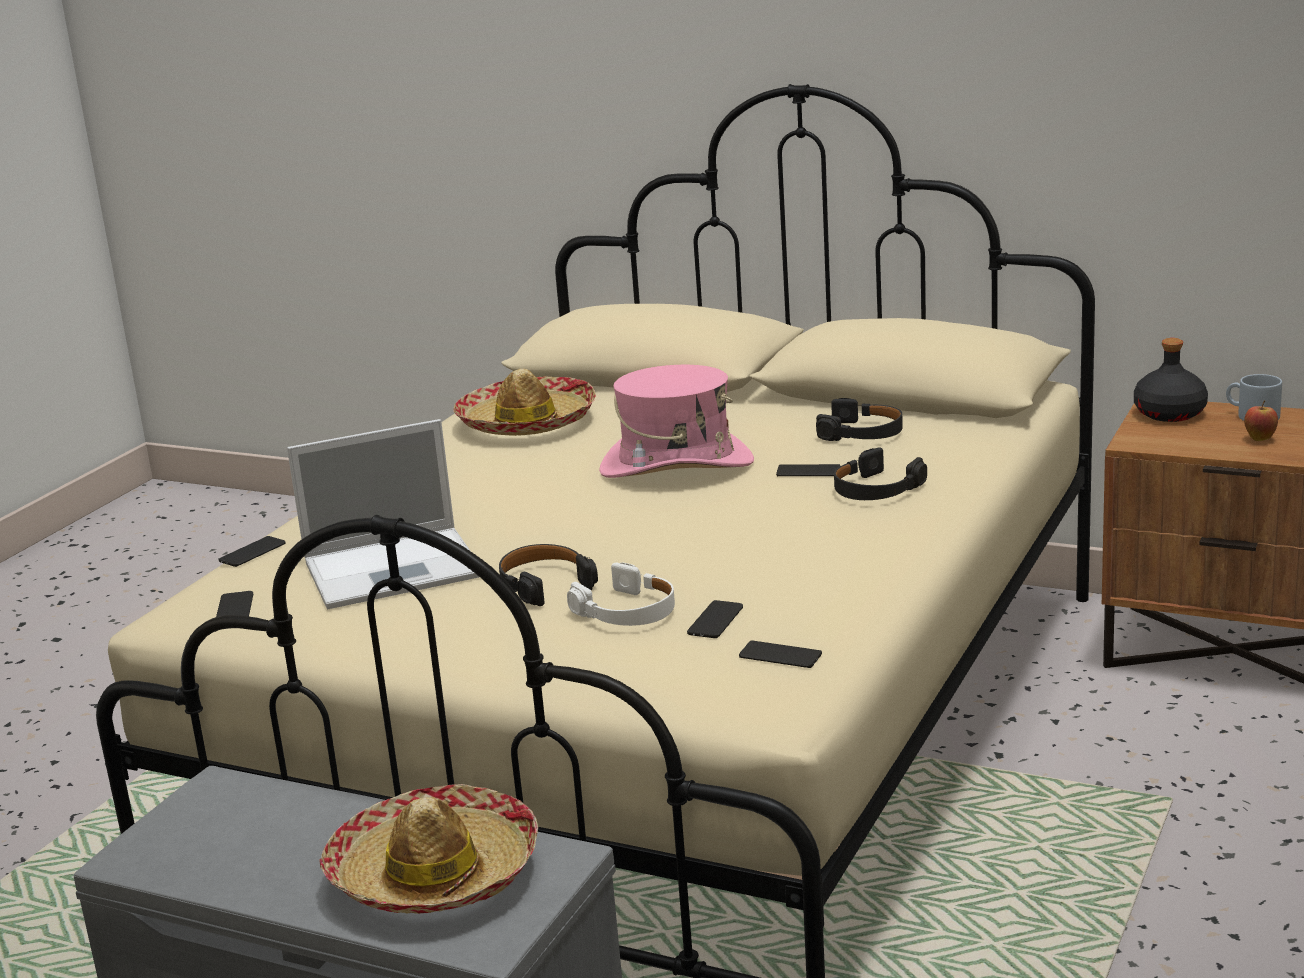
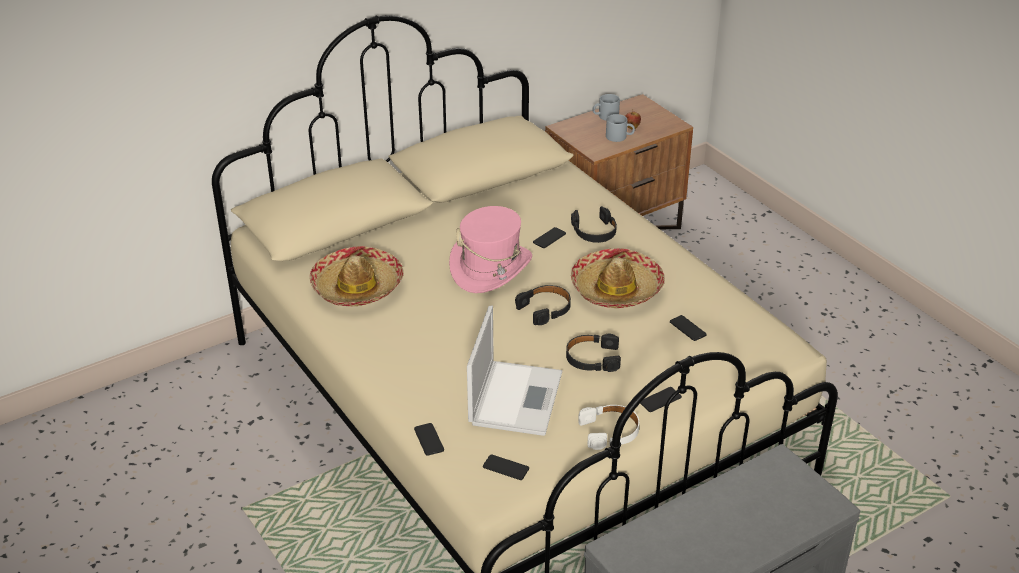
camera: 60 degrees left, 15 degrees up
(435, 873) = (765, 501): hat -> hat (616, 288)
(628, 611) = (652, 347): white headphones -> white headphones (610, 432)
(780, 655) = (740, 326): phone -> phone (660, 400)
(862, 433) = (521, 205): black headphones -> black headphones (545, 309)
(1169, 414) = (576, 130): black bottle -> none
(1214, 441) = (619, 137): none -> grey mug

